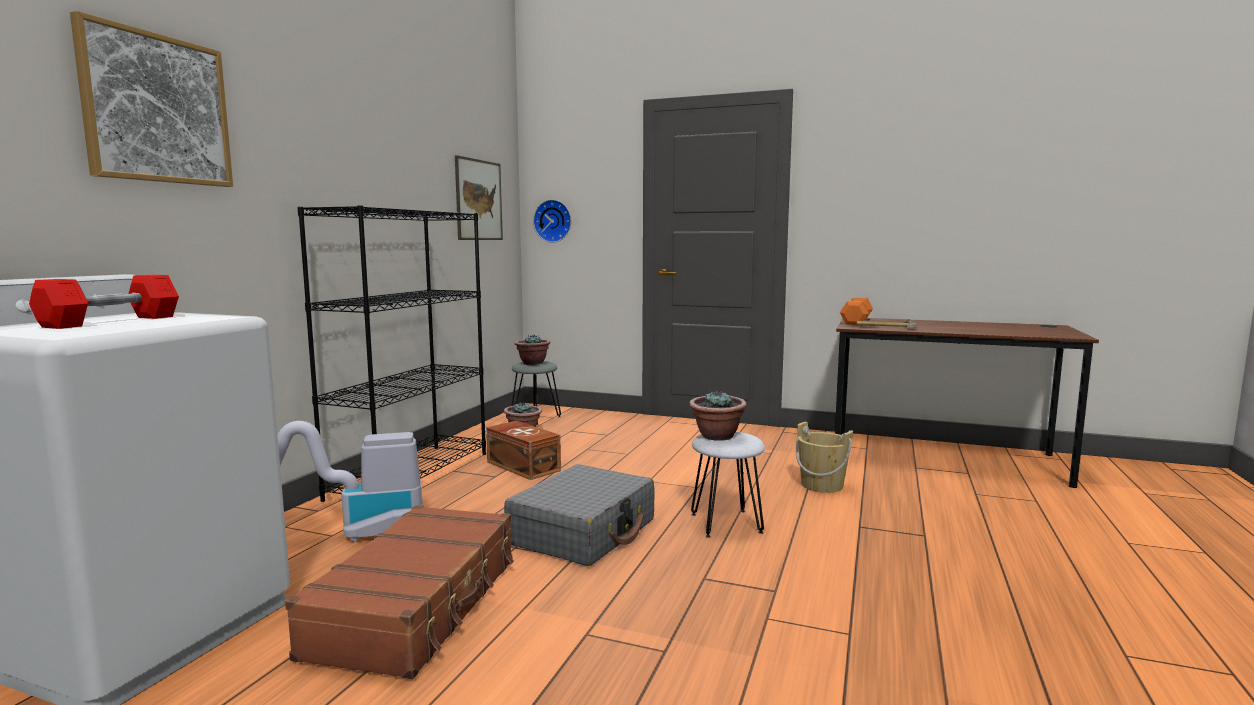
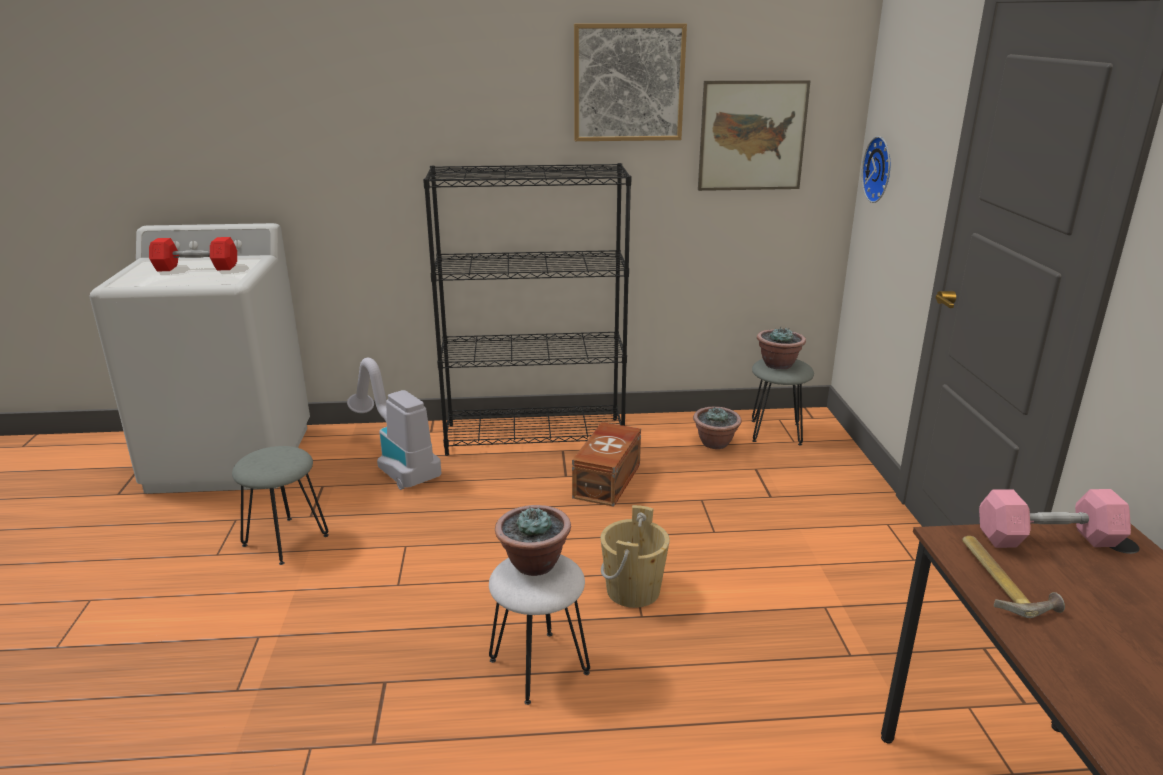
camera: 65 degrees right, 15 degrees up
(156, 109) = (303, 93): picture -> picture (628, 83)
(418, 605) = (286, 540): brown suitcase -> grey stool
(584, 532) = (458, 572): grey suitcase -> none
(822, 485) = (748, 736): beige bucket -> beige bucket (633, 590)
(856, 321) = (1047, 539): orange dumbbell -> pink dumbbell

